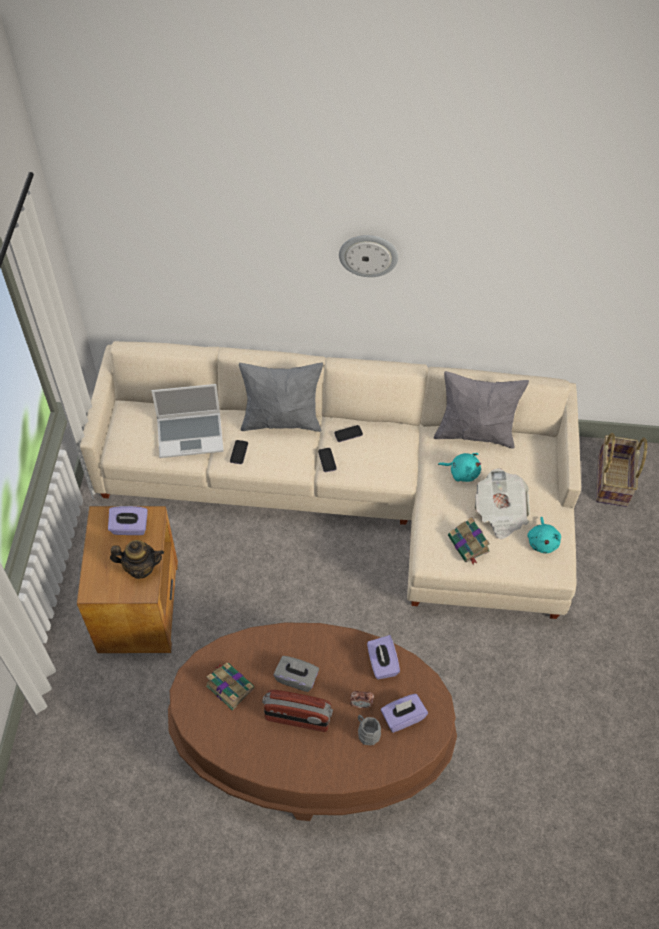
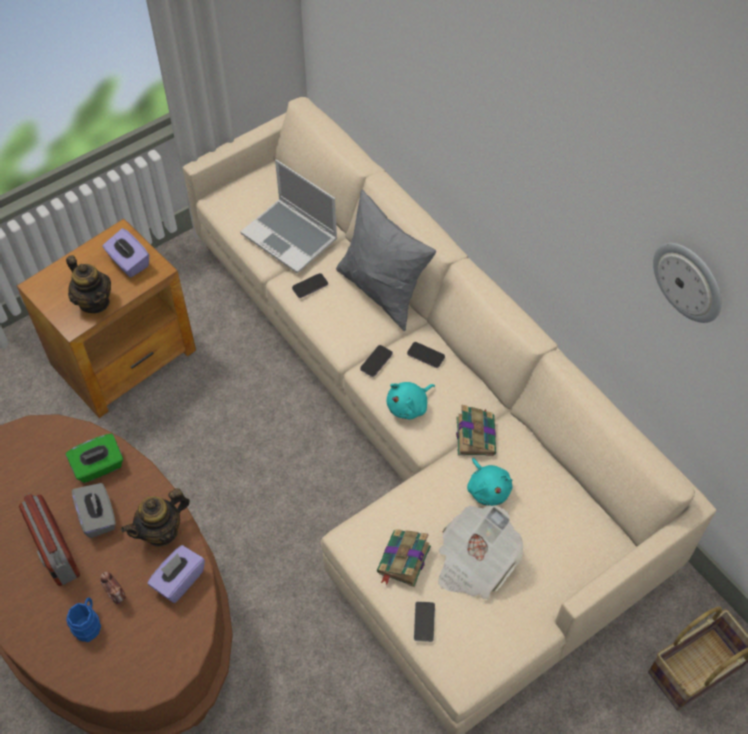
camera: 50 degrees right, 0 degrees up
(229, 686) = (42, 468): book -> book (475, 435)
(260, 653) = (99, 467): none -> green tissue box
(340, 650) = (161, 531): none -> teapot
(366, 732) = (88, 624): grey mug -> blue mug
(368, 254) = (540, 154): wall clock -> wall clock (689, 281)
(402, 717) = (132, 645): purple tissue box -> none
(474, 433) = (552, 465): grey pillow -> none
(513, 562) = (424, 621): none -> phone
(542, 541) = (482, 632): turquoise plush toy -> turquoise plush toy (409, 406)

